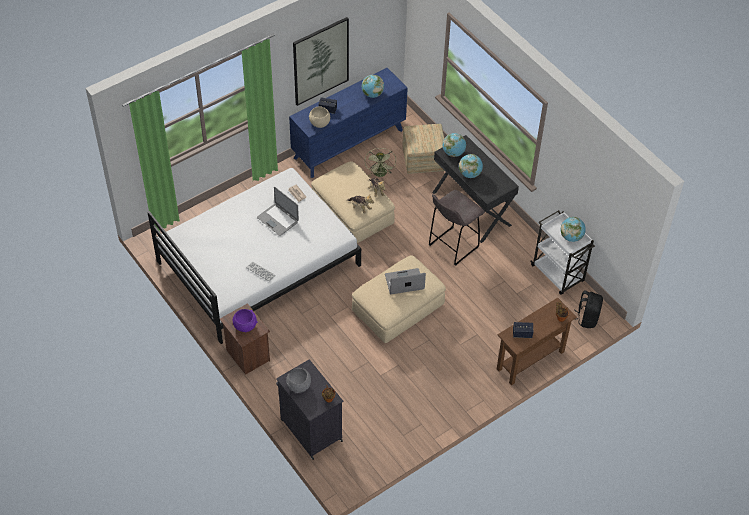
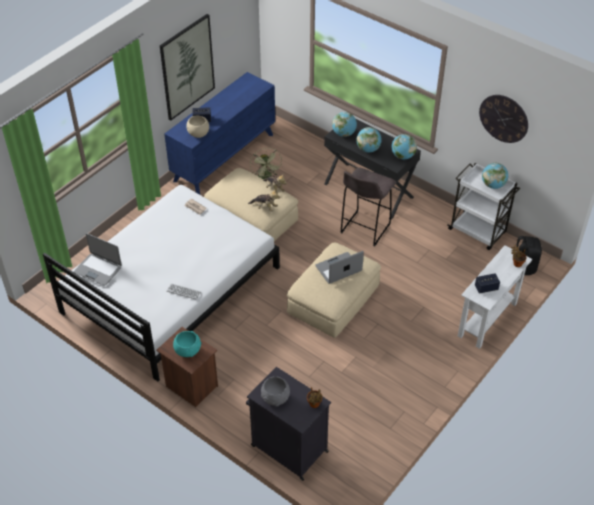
camera: 15 degrees left, 5 degrees down
(245, 326) = (188, 350): purple bowl -> turquoise bowl
(278, 219) = (184, 236): laptop -> laptop (98, 269)
(372, 94) = (242, 97): globe -> globe (402, 156)
(423, 160) = (303, 157): ottoman -> none
(530, 360) = (487, 319): brown console table -> white console table
(586, 180) = (503, 118): none -> wall clock

